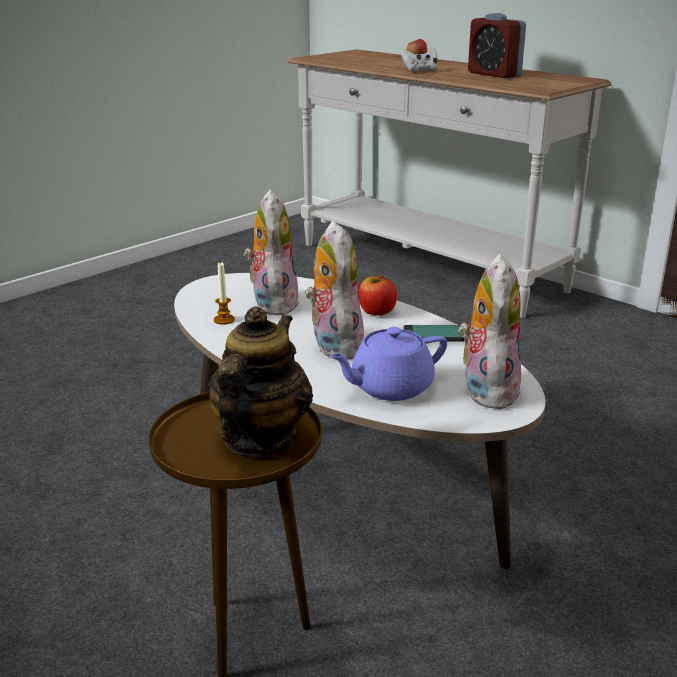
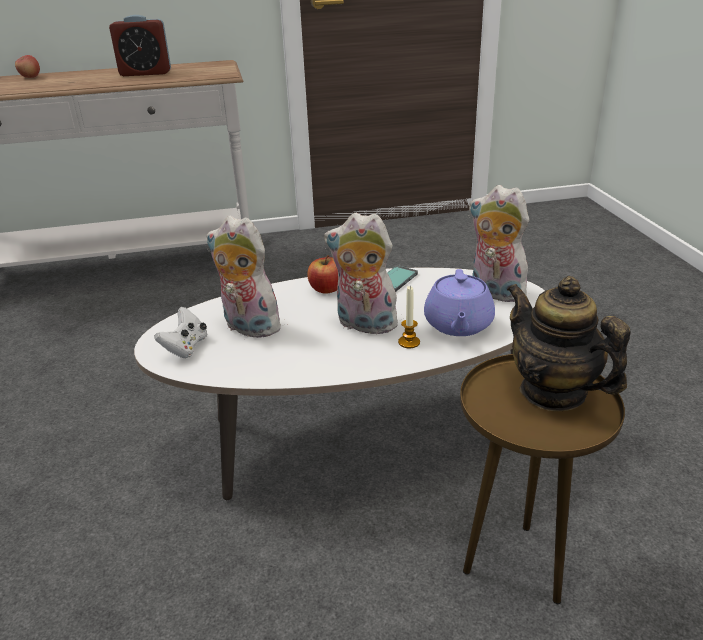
camera: 55 degrees left, 5 degrees up
(224, 320) = (249, 361): candle -> candle (409, 342)
(420, 71) = (75, 84): white game controller -> white game controller (186, 347)

